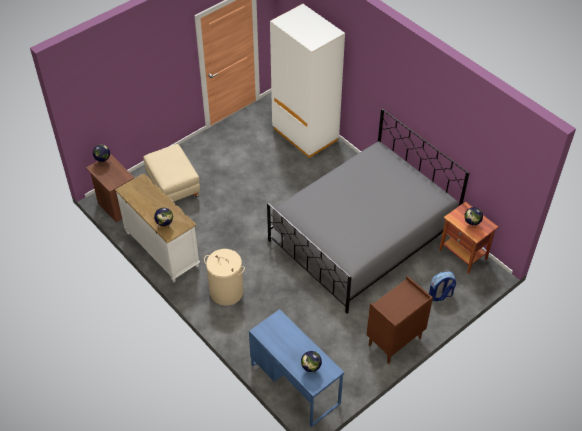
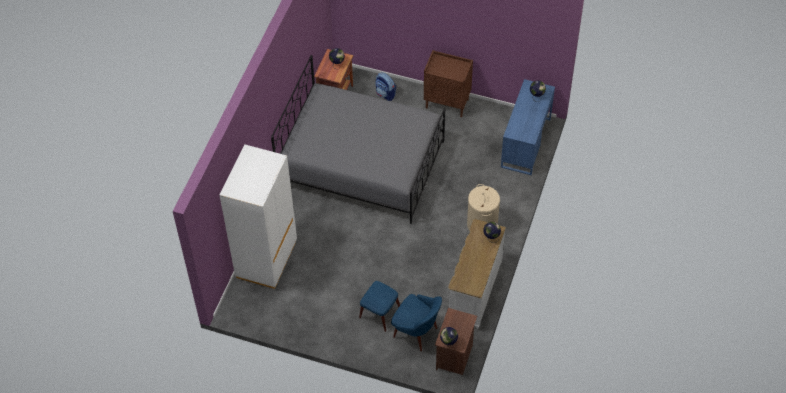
camera: 120 degrees left, 5 degrees up
(173, 188) = (403, 326): beige ottoman -> blue armchair

